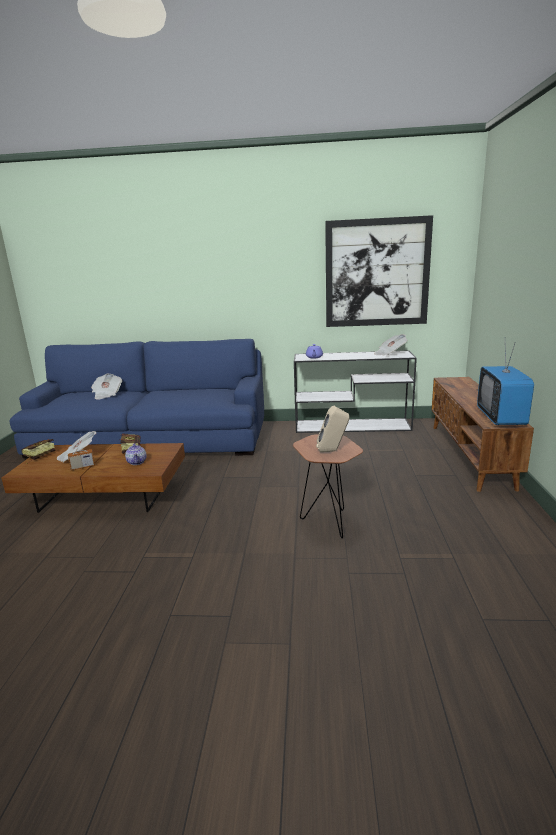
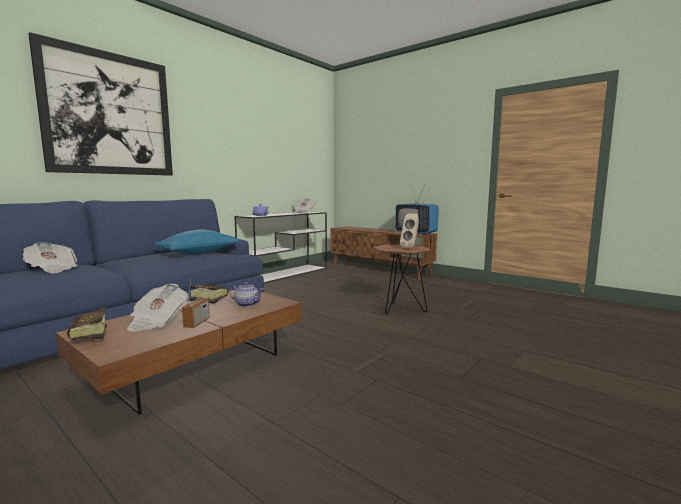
camera: 55 degrees left, 10 degrees down
(203, 397) = (199, 253): none -> blue pillow
(376, 273) = (286, 151): picture -> picture (109, 114)

